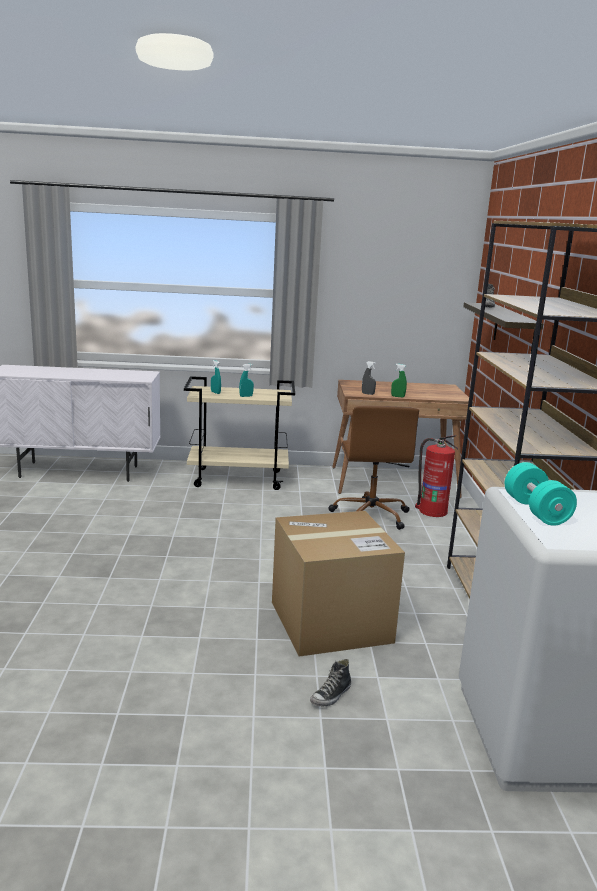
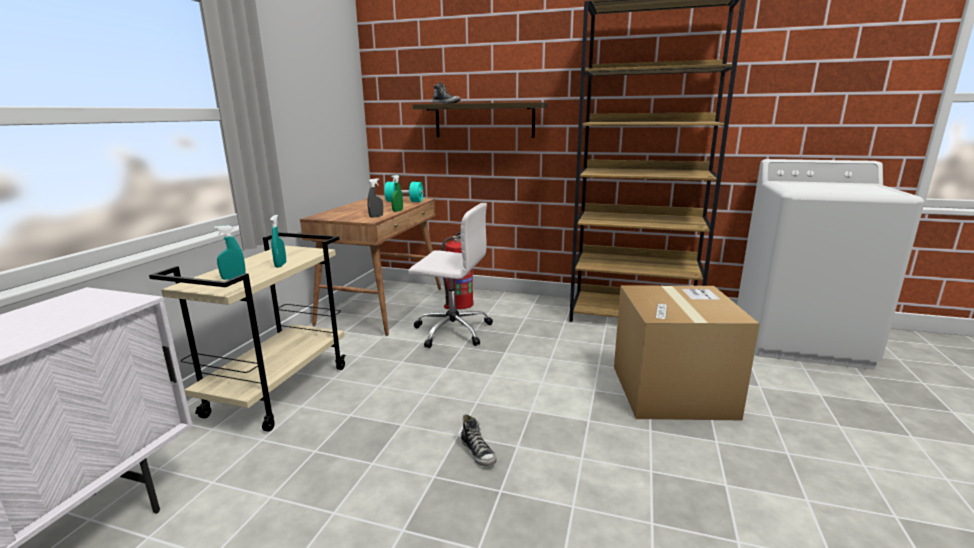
camera: 70 degrees left, 0 degrees up
(331, 695) = (801, 414): shoe -> shoe (478, 452)
(370, 515) = (451, 330): brown office chair -> white office chair
(535, 511) = (834, 190): turquoise dumbbell -> turquoise dumbbell (404, 201)

